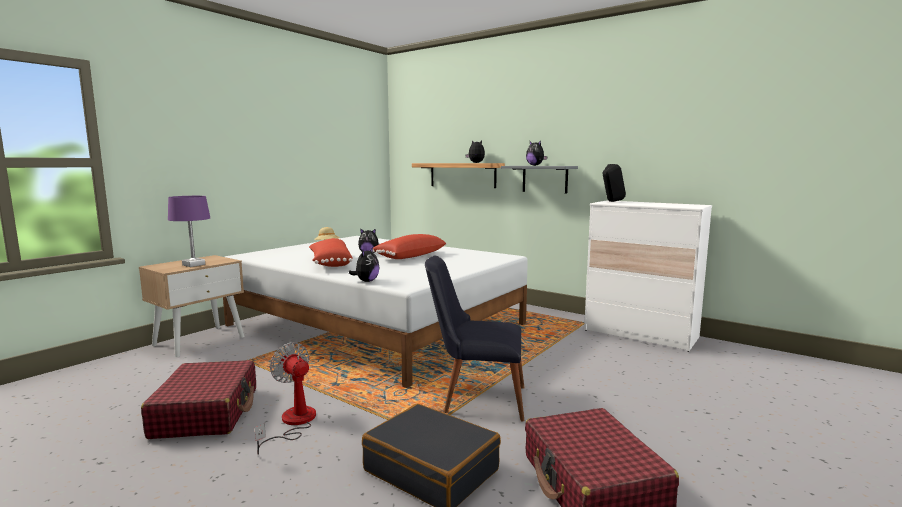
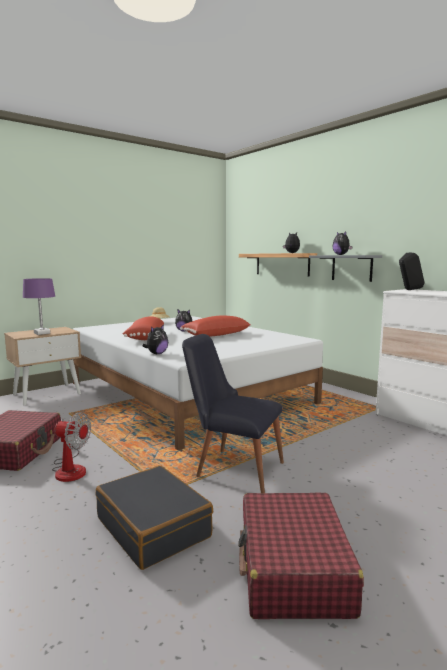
camera: 15 degrees right, 0 degrees up
(293, 423) = (70, 468): fan -> fan turned 135 degrees clockwise

